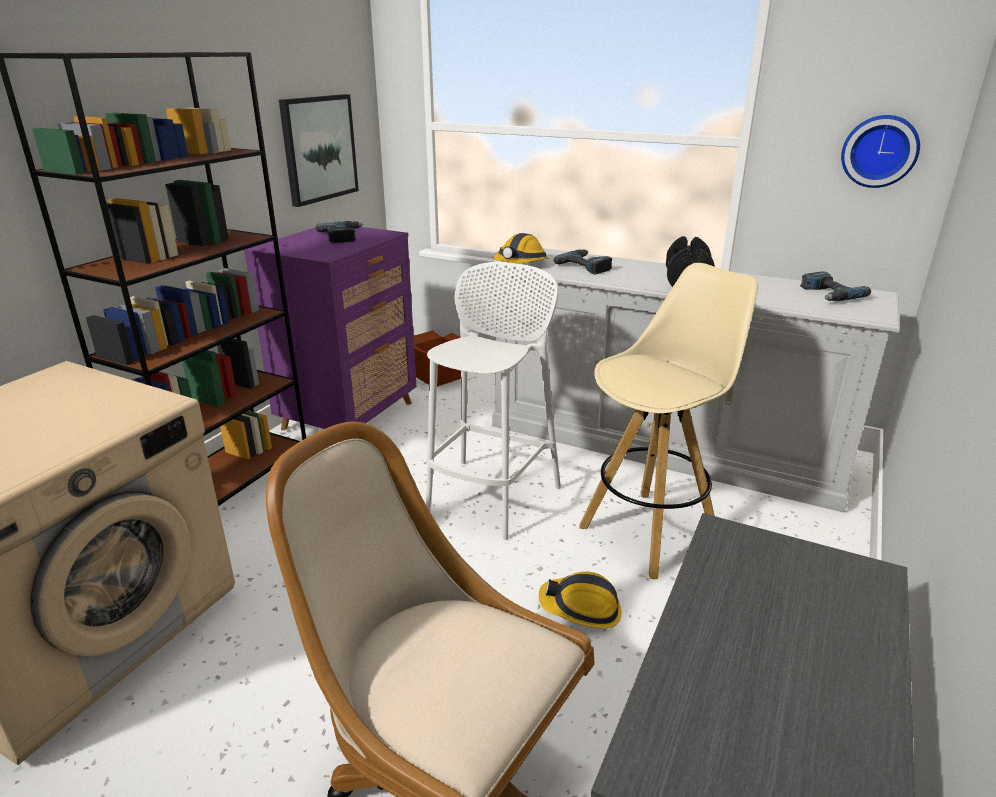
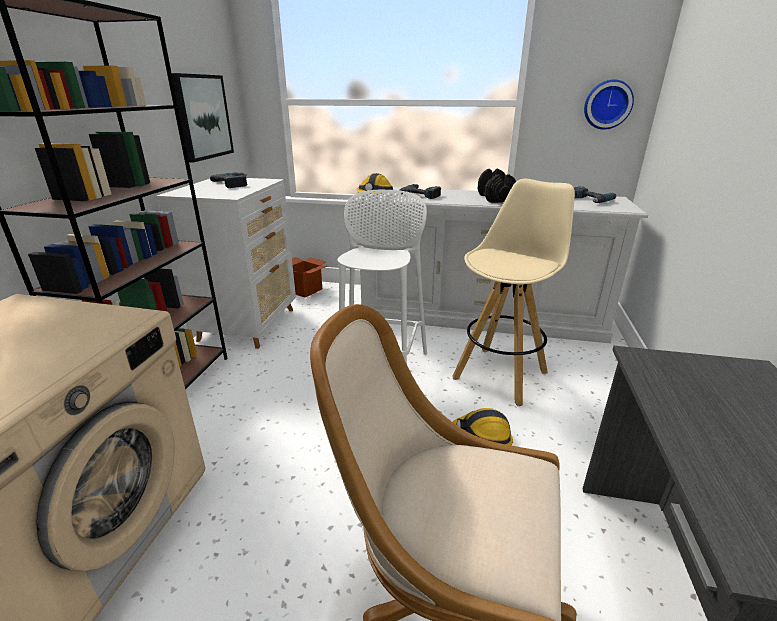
camera: 15 degrees left, 0 degrees up
(349, 415) = (248, 324): purple dresser -> white dresser

